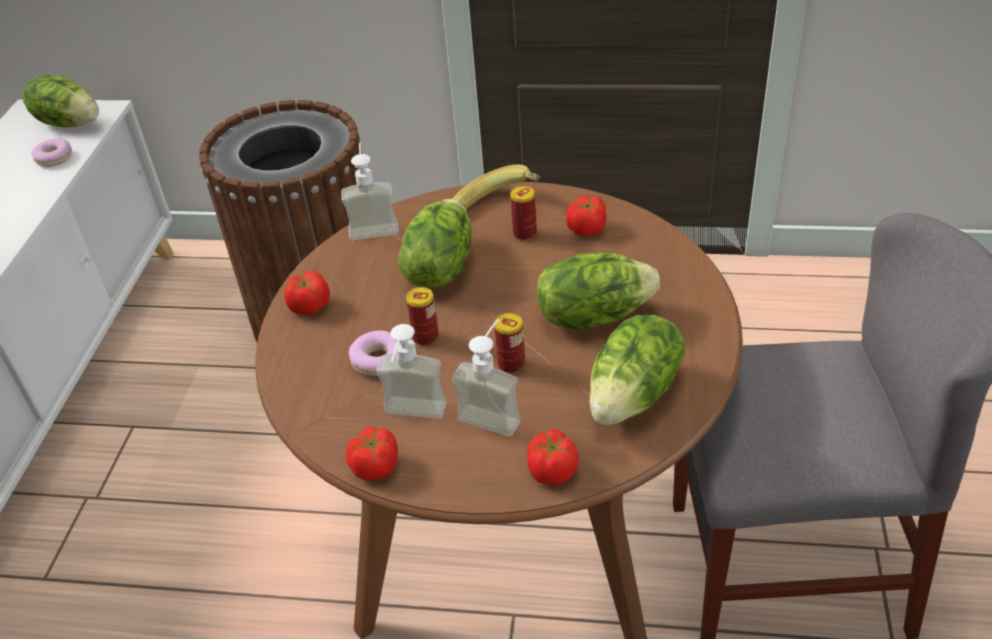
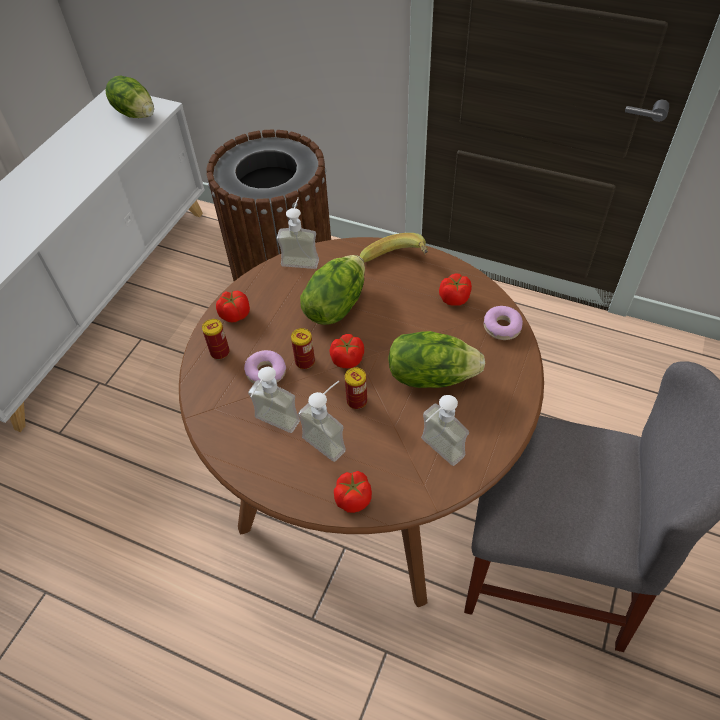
camera: 15 degrees right, 10 degrees up
(54, 158) = (117, 140): donut -> donut (502, 327)
(376, 466) = (234, 459): tomato -> tomato (348, 359)
(524, 233) = (407, 291): can -> can (220, 352)
(635, 395) = (436, 453): lettuce -> soap dispenser

